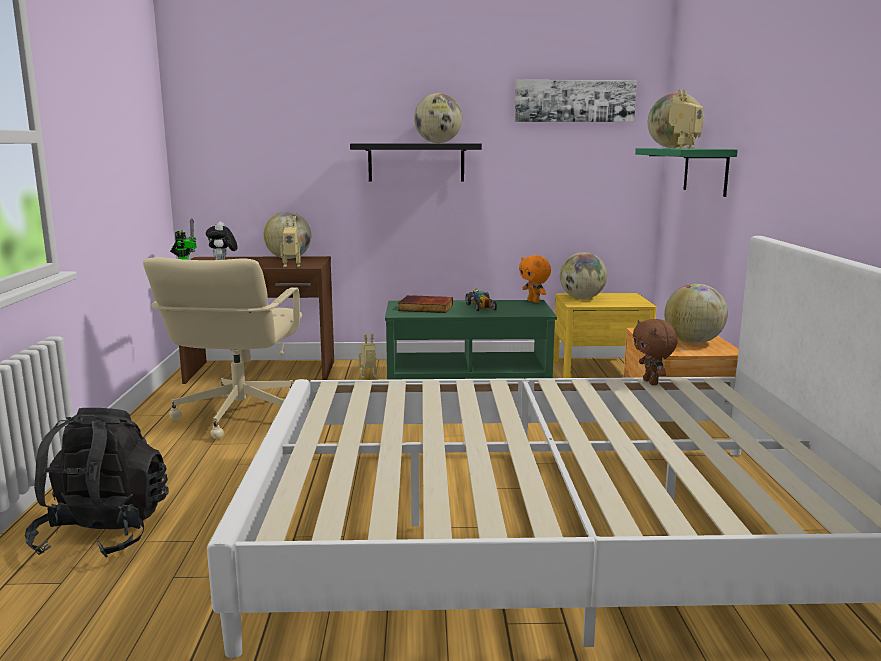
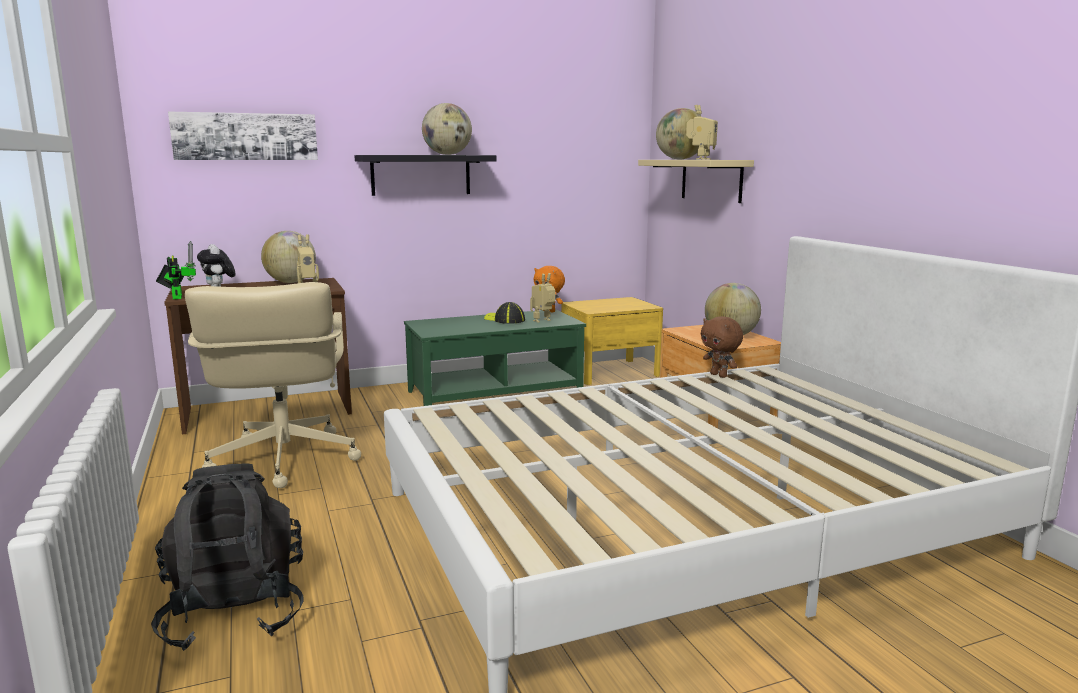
camera: 20 degrees left, 0 degrees up
(369, 377) = (394, 403): toy robot -> toy robot (543, 321)
(425, 308) = (451, 325): book -> none
(480, 306) = (504, 320): toy car -> cap
(574, 101) = (571, 114): picture -> picture (245, 136)
(582, 298) = (591, 305): globe -> none
(705, 170) = (711, 180): green shelf -> beige shelf

